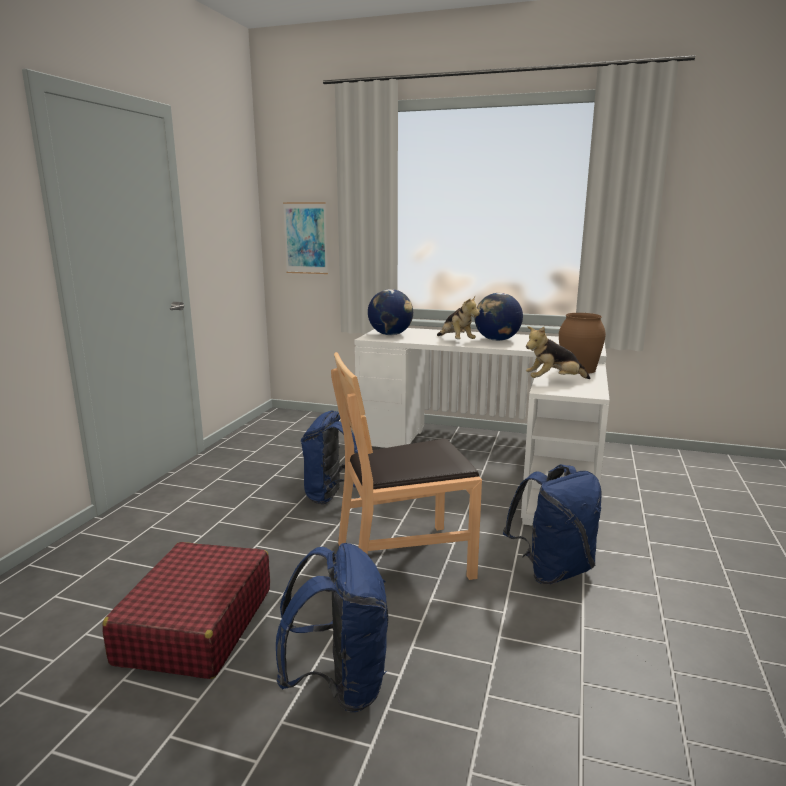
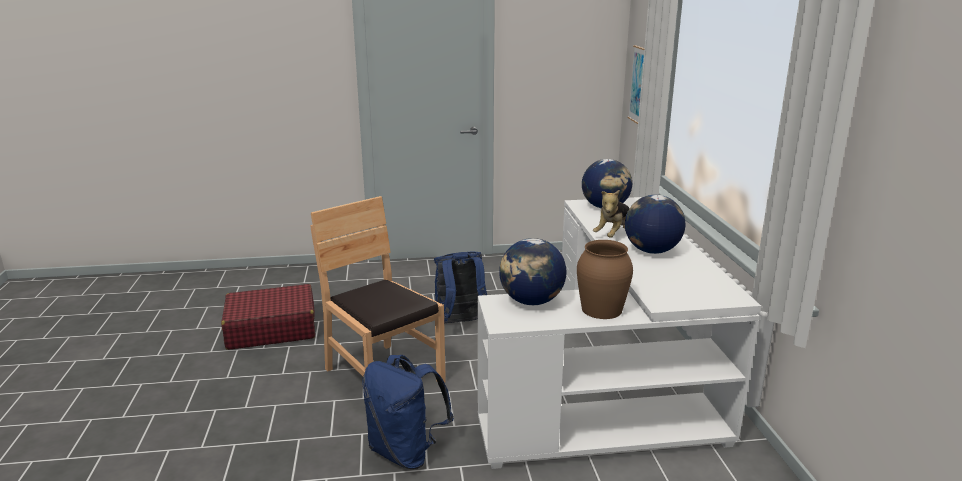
camera: 65 degrees right, 5 degrees up
(339, 684) = (232, 388): blue backpack -> none
(554, 381) = (531, 302): plush toy -> globe

